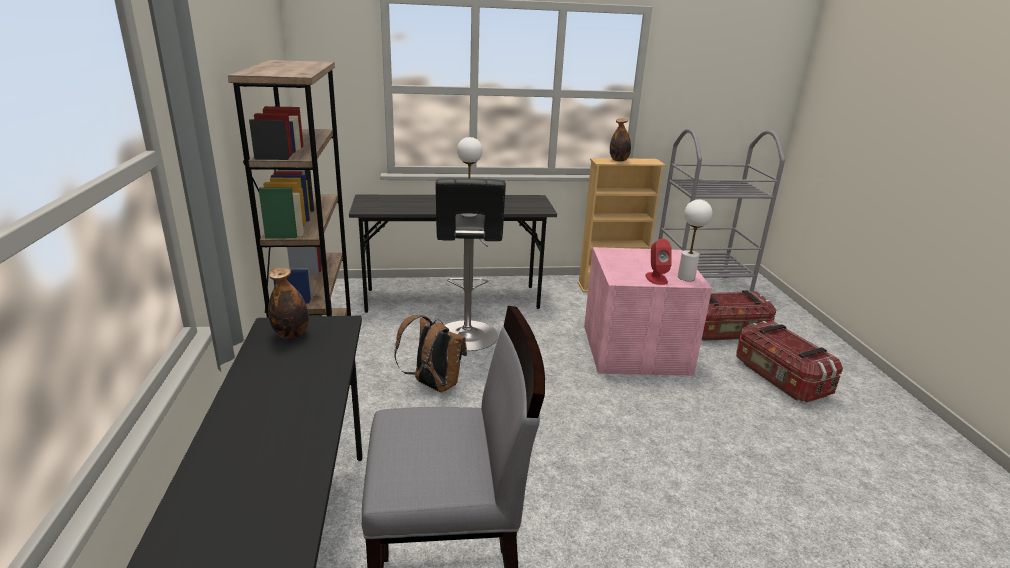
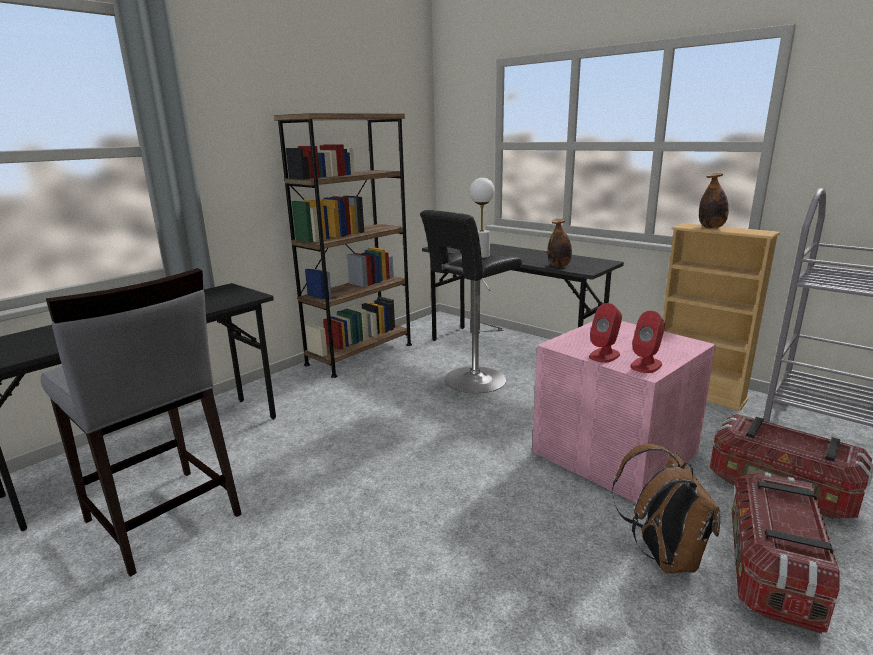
camera: 50 degrees right, 5 degrees down
(291, 335) = (221, 294): bottle -> bottle (559, 266)
(433, 385) = (389, 400): brown backpack -> brown backpack (662, 555)
(686, 277) = (646, 365): white table lamp -> red speaker

